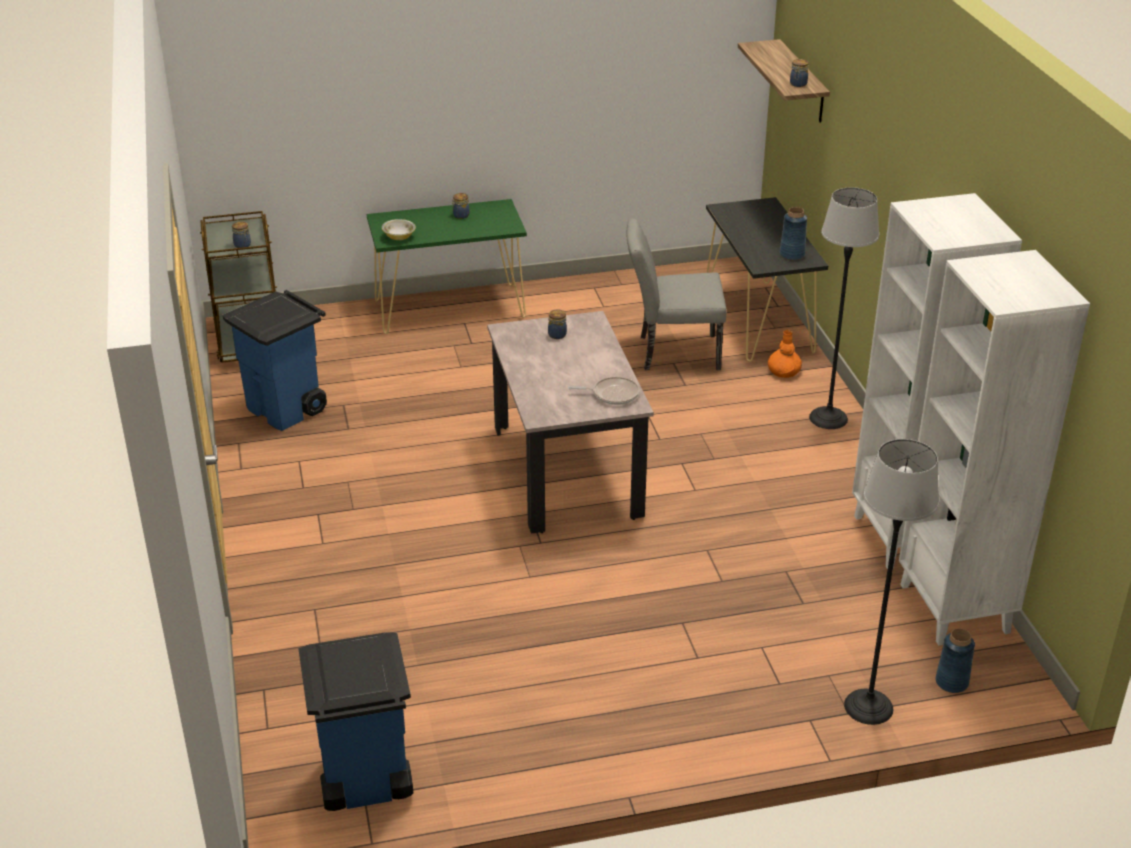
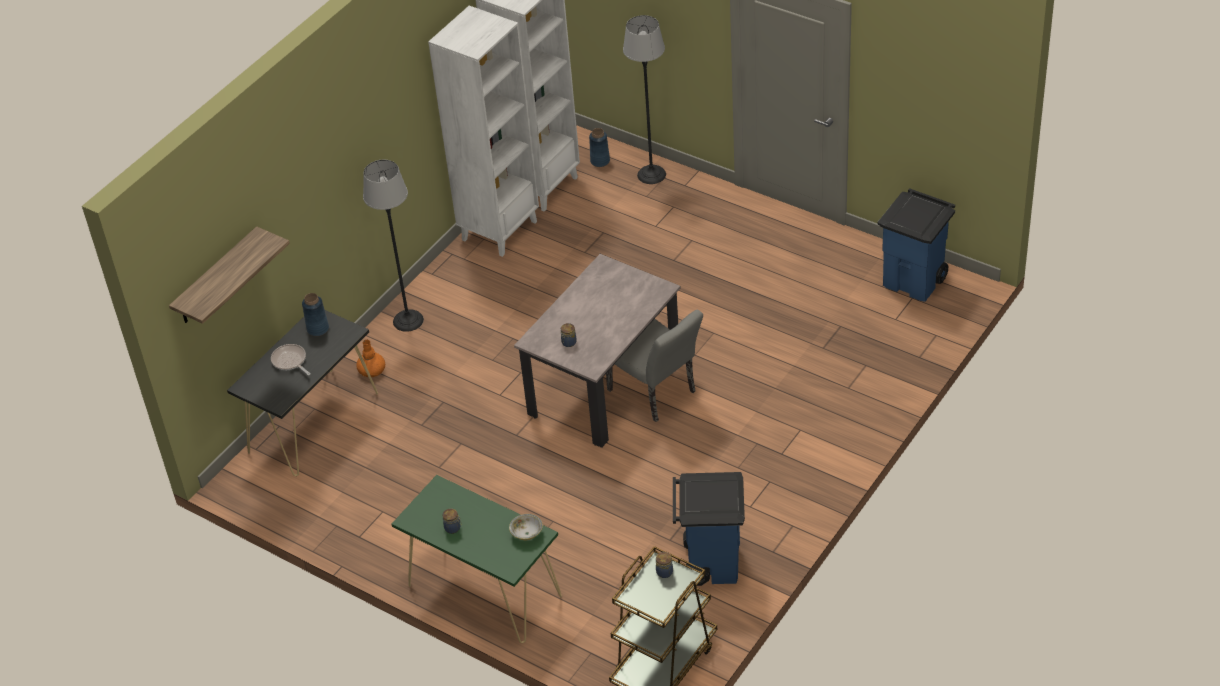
camera: 130 degrees left, 10 degrees up
(612, 394) = (603, 278): frying pan -> frying pan (290, 361)
(672, 352) = (408, 434): grey chair -> grey chair (656, 394)
(798, 84) = (259, 245): jar -> none

